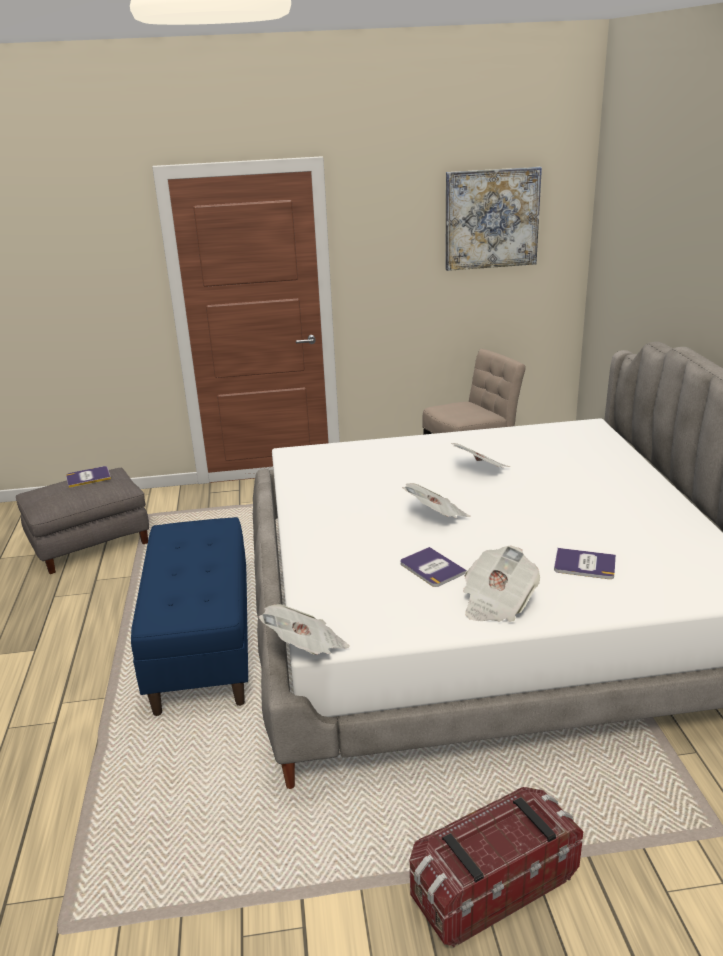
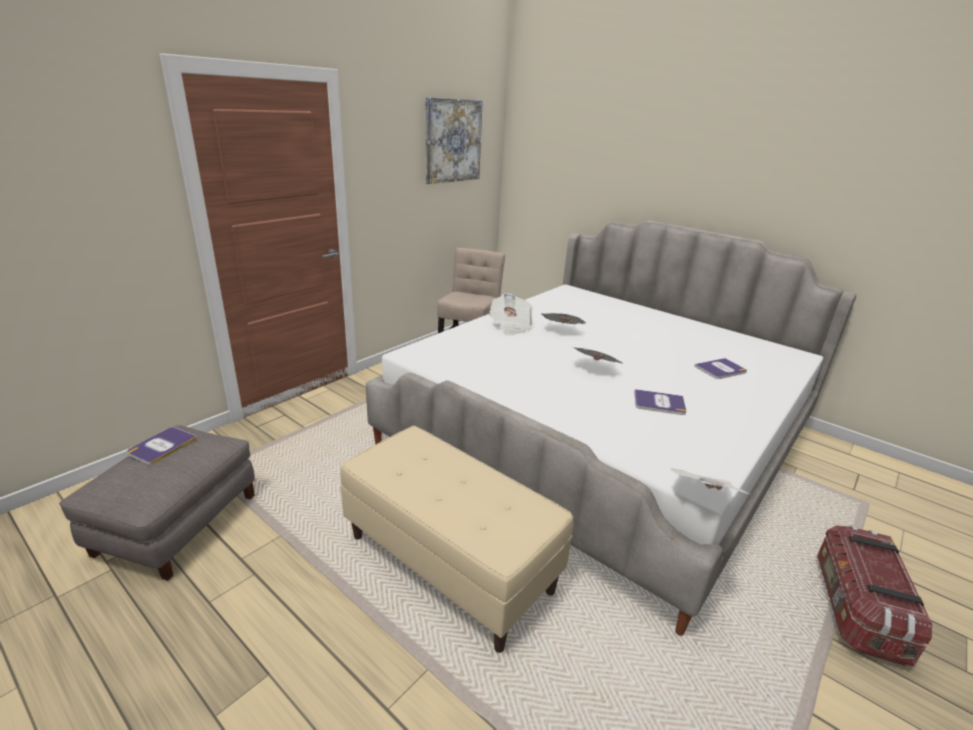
camera: 45 degrees left, 0 degrees up
(204, 647) = (450, 563): blue bench -> beige bench
(496, 603) = (731, 410): newspaper -> newspaper (510, 326)

